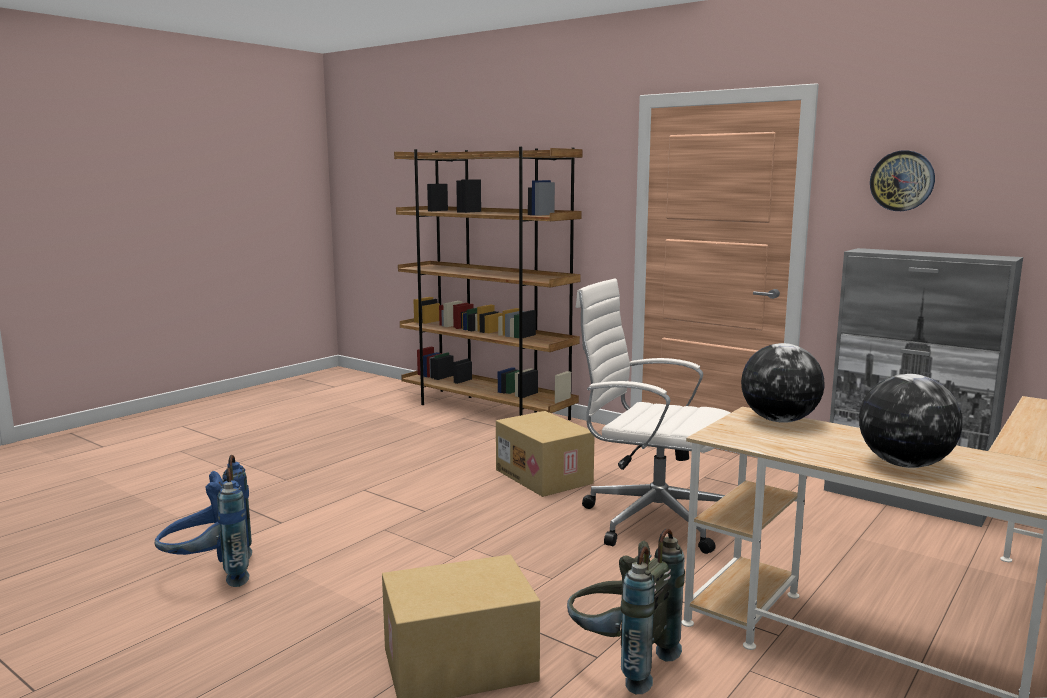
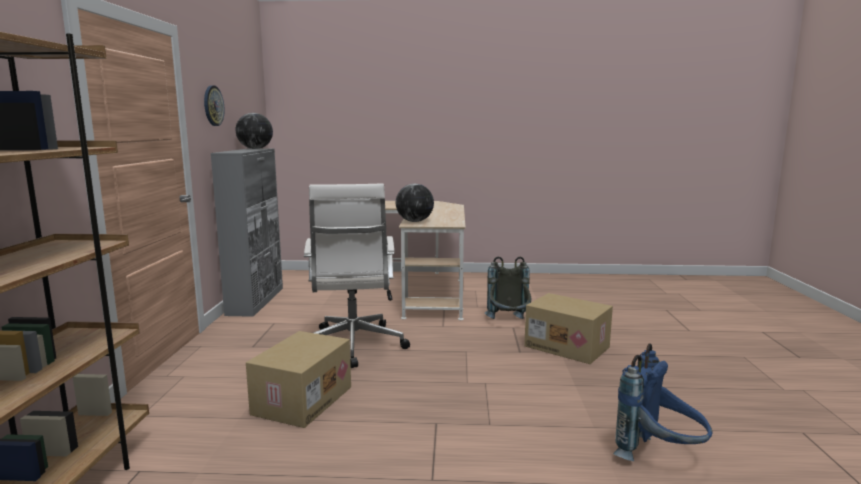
camera: 125 degrees left, 0 degrees up
(904, 464) = (443, 211): globe -> globe (255, 149)

